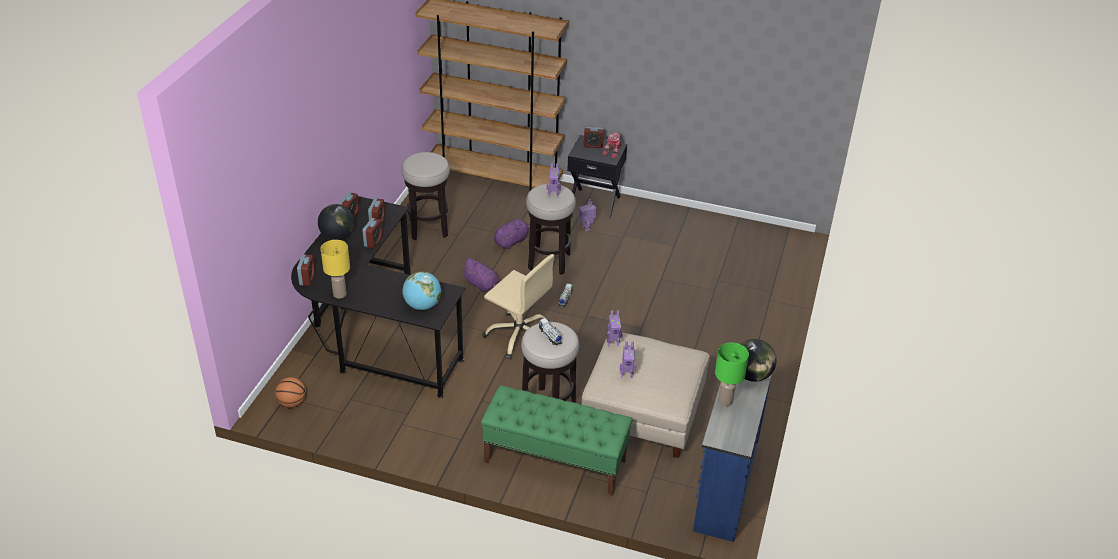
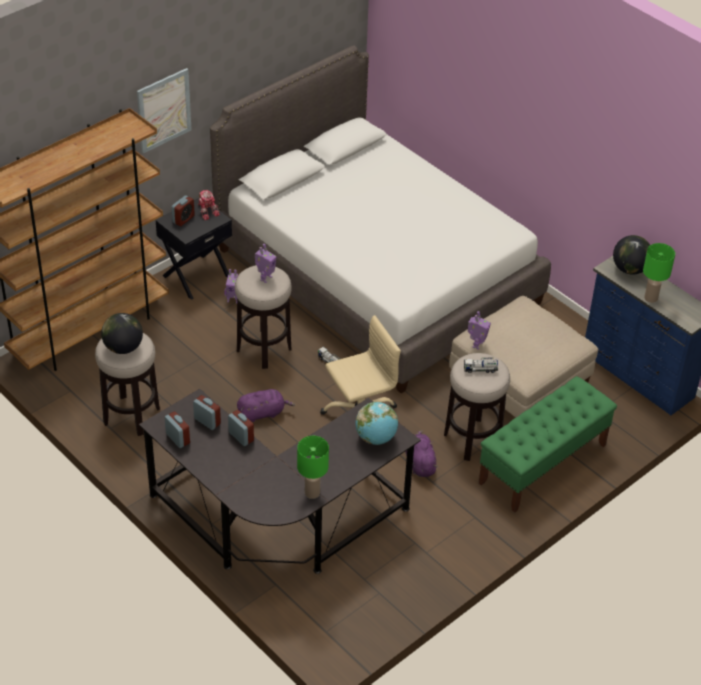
camera: 60 degrees left, 5 degrees up
(292, 403) = (338, 628): basketball -> none
(307, 279) = (267, 510): alarm clock -> none
(337, 236) = (209, 461): globe -> globe (123, 348)
(339, 294) = (311, 493): yellow table lamp -> green table lamp
(512, 241) = (209, 362): purple plush toy -> purple plush toy (420, 463)
(606, 45) = (164, 110): none -> picture
(626, 374) = (524, 354): toy robot -> none
(689, 287) = (377, 275): none -> white bed

